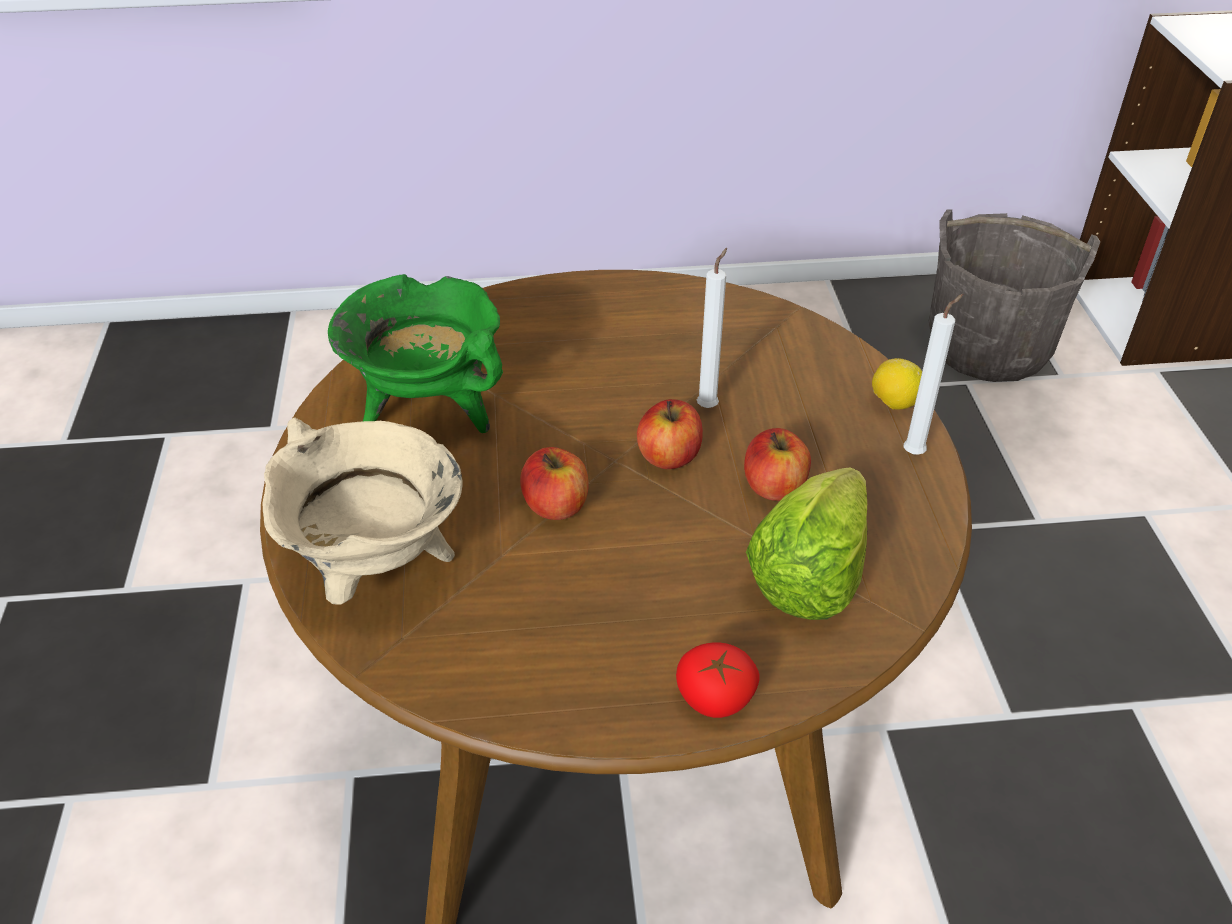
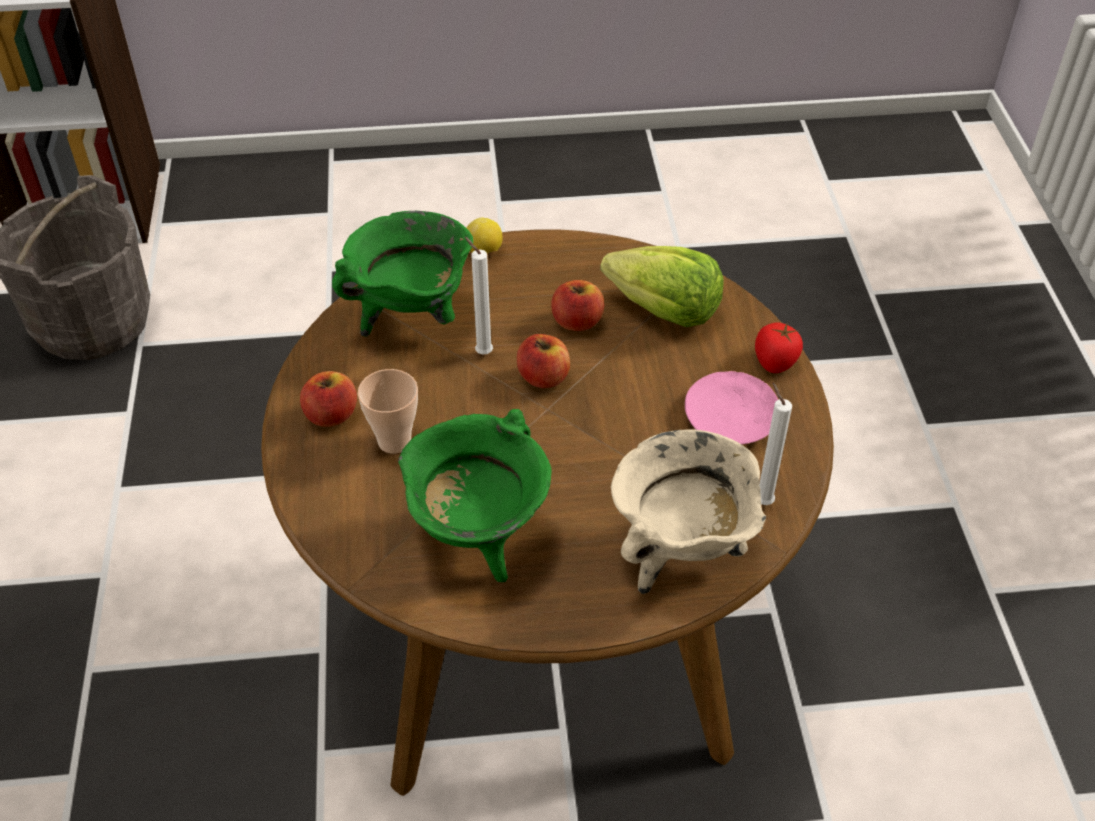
camera: 90 degrees left, 5 degrees up
(556, 506) = (601, 444): apple -> apple (331, 415)
(568, 348) = (394, 441): none -> cup
(601, 637) = (731, 416): none -> pink plate
(763, 352) = (413, 316): none -> green cooking pot
(916, 452) = (539, 248): white candle -> white candle (761, 500)

